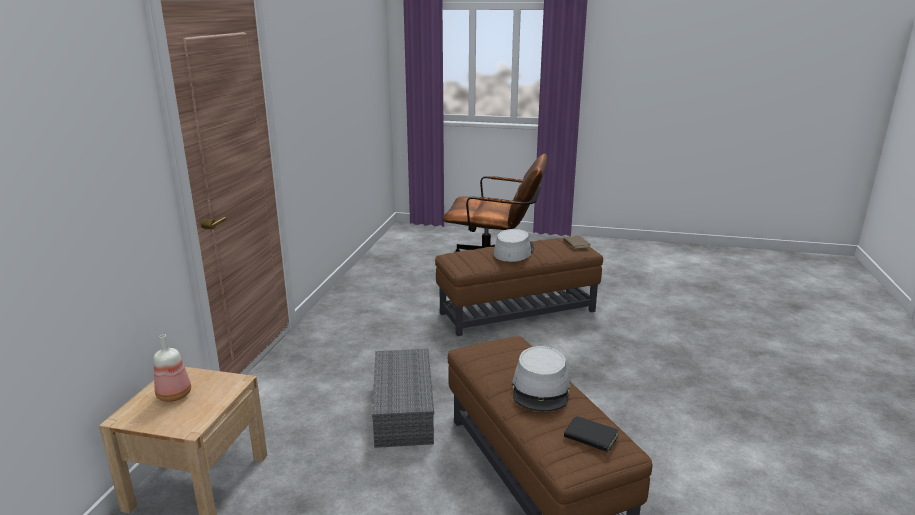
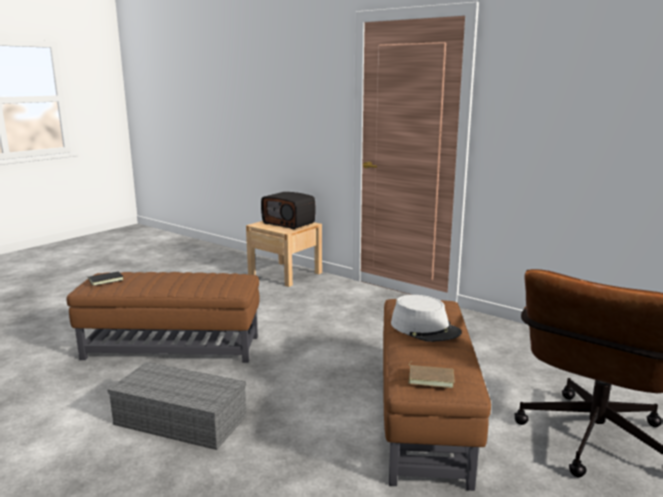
camera: 115 degrees right, 5 degrees down
(174, 395) = (289, 223): bottle -> radio
(402, 409) = (292, 323): grey storage box -> grey storage box (183, 420)
(541, 389) = (164, 279): grey hat -> none

